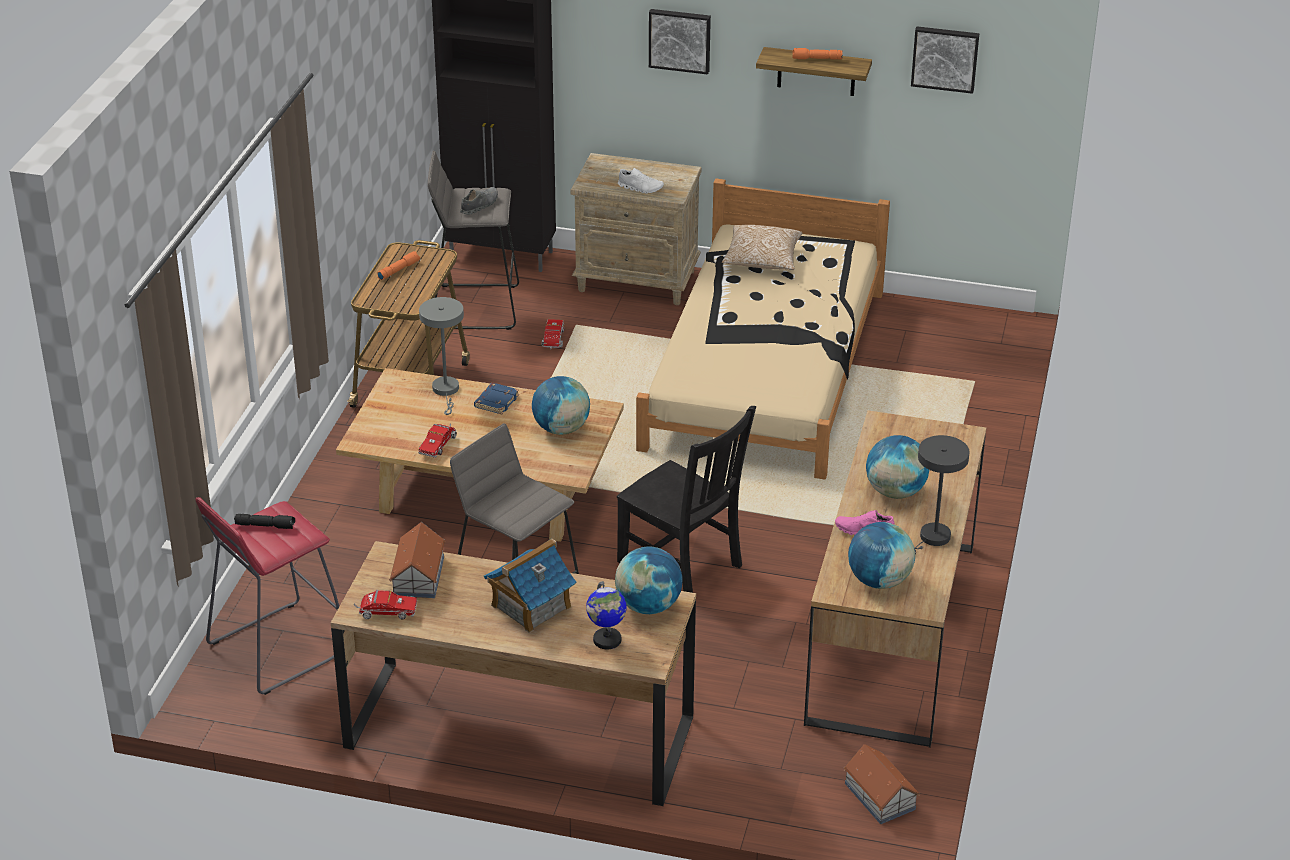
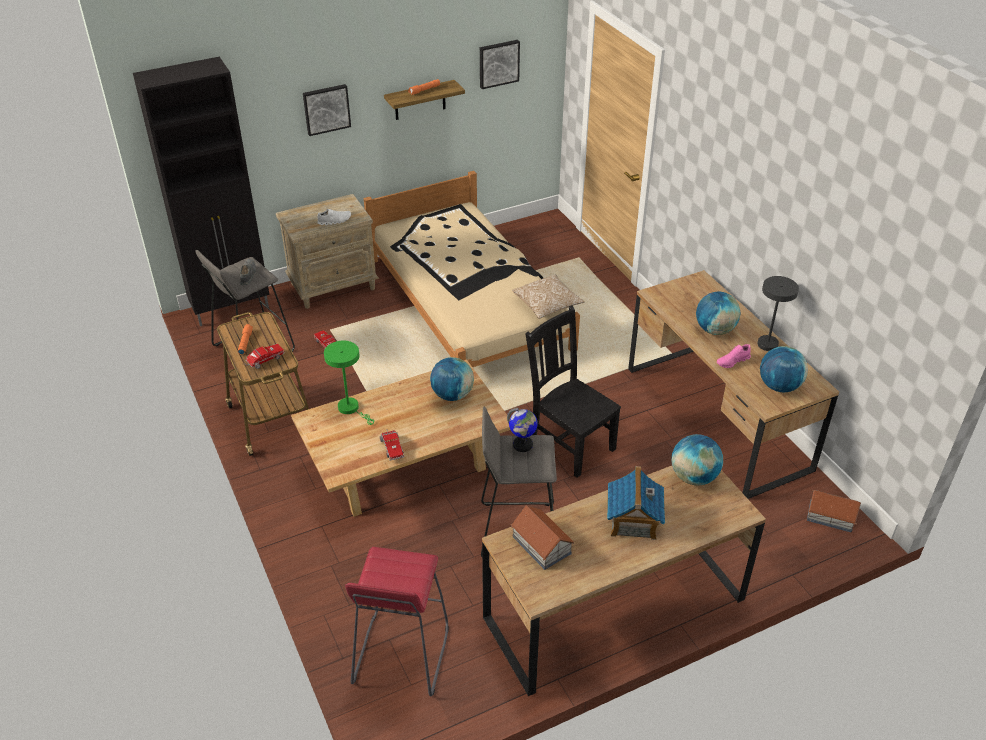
camera: 40 degrees left, 5 degrees up
(265, 525) = (385, 573): black flashlight -> none
(385, 613) = (556, 585): toy truck -> toy truck (264, 361)
(446, 391) = (351, 409): grey table lamp -> green table lamp
(496, 401) = (391, 398): blue book -> none
(607, 640) = (703, 514): globe -> globe (522, 445)
(682, 565) = (569, 443): black chair -> black chair turned 135 degrees counterclockwise
(762, 260) = (427, 237): pillow -> pillow (547, 305)

